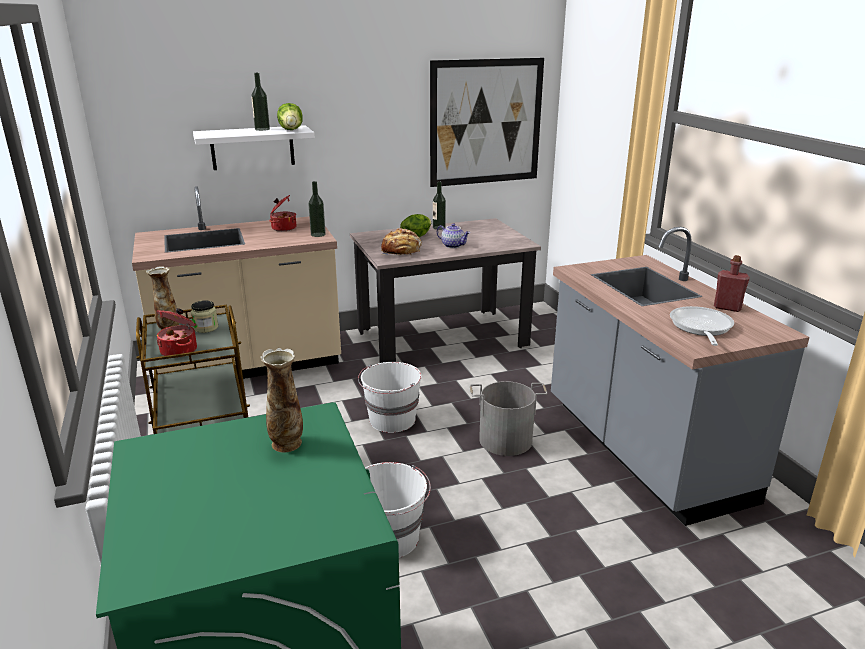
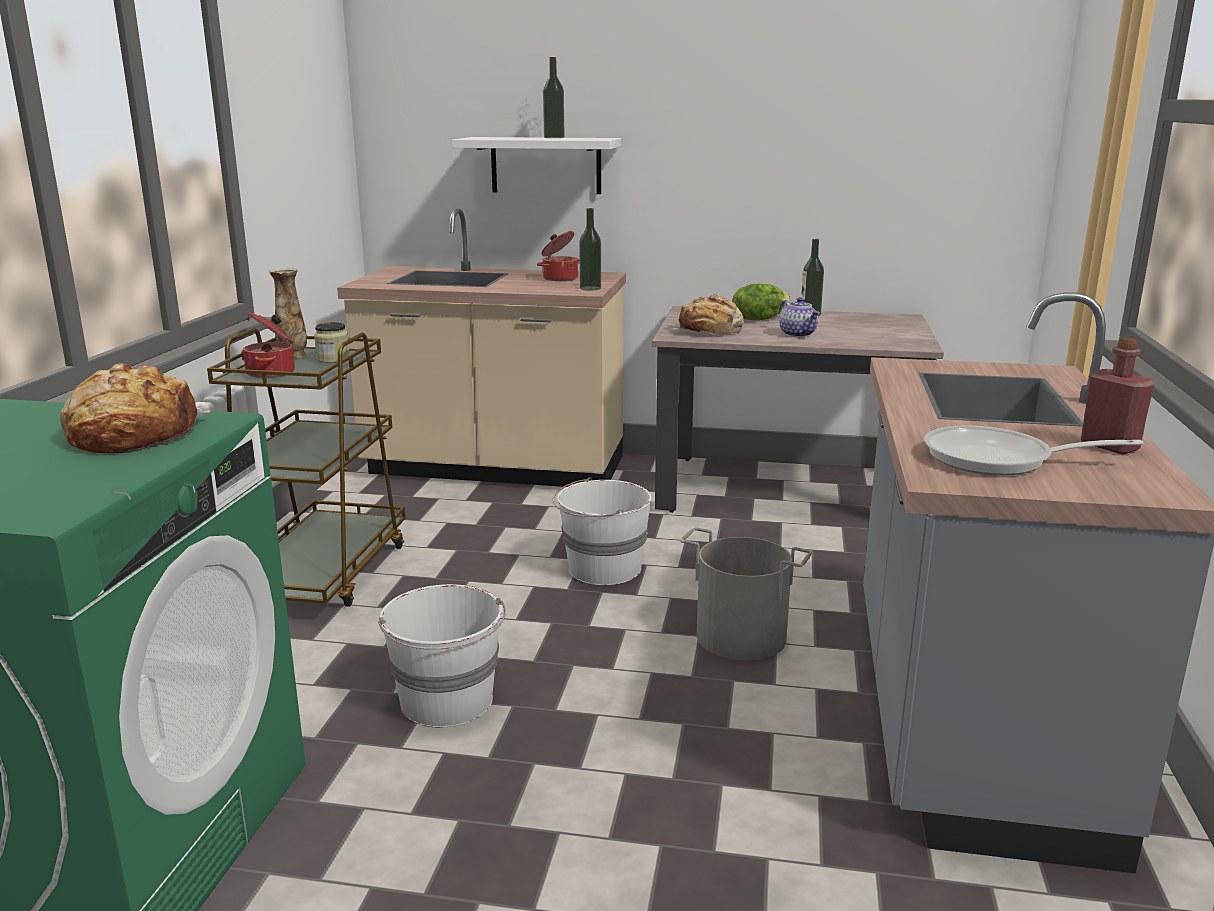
camera: 30 degrees right, 5 degrees down
(287, 444) = (133, 435): vase -> bread
(291, 130) = (587, 138): lettuce -> none
(486, 122) = (915, 151): picture -> none
(700, 328) = (999, 460): frying pan -> frying pan turned 120 degrees counterclockwise

